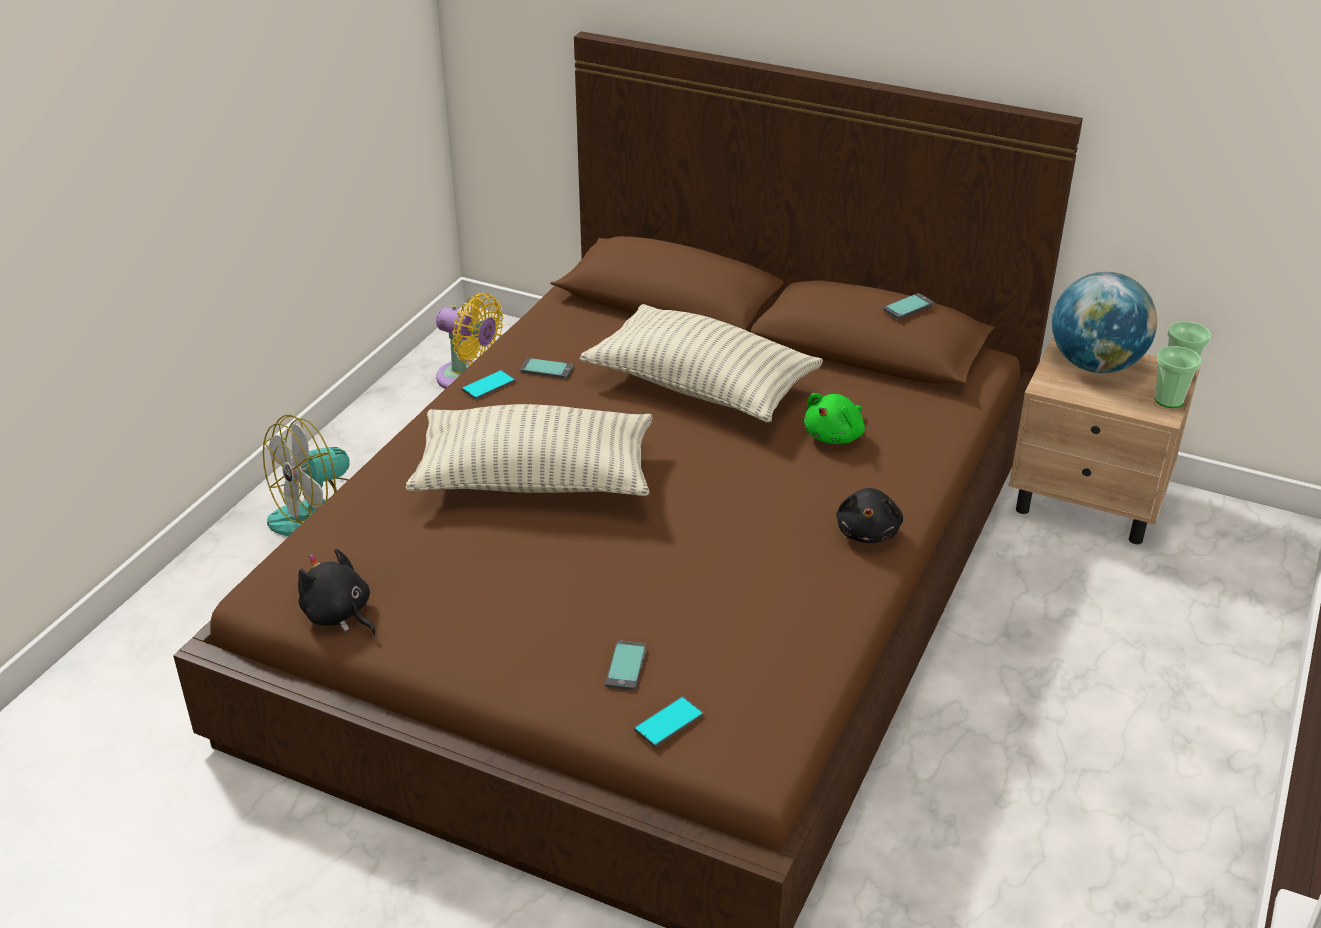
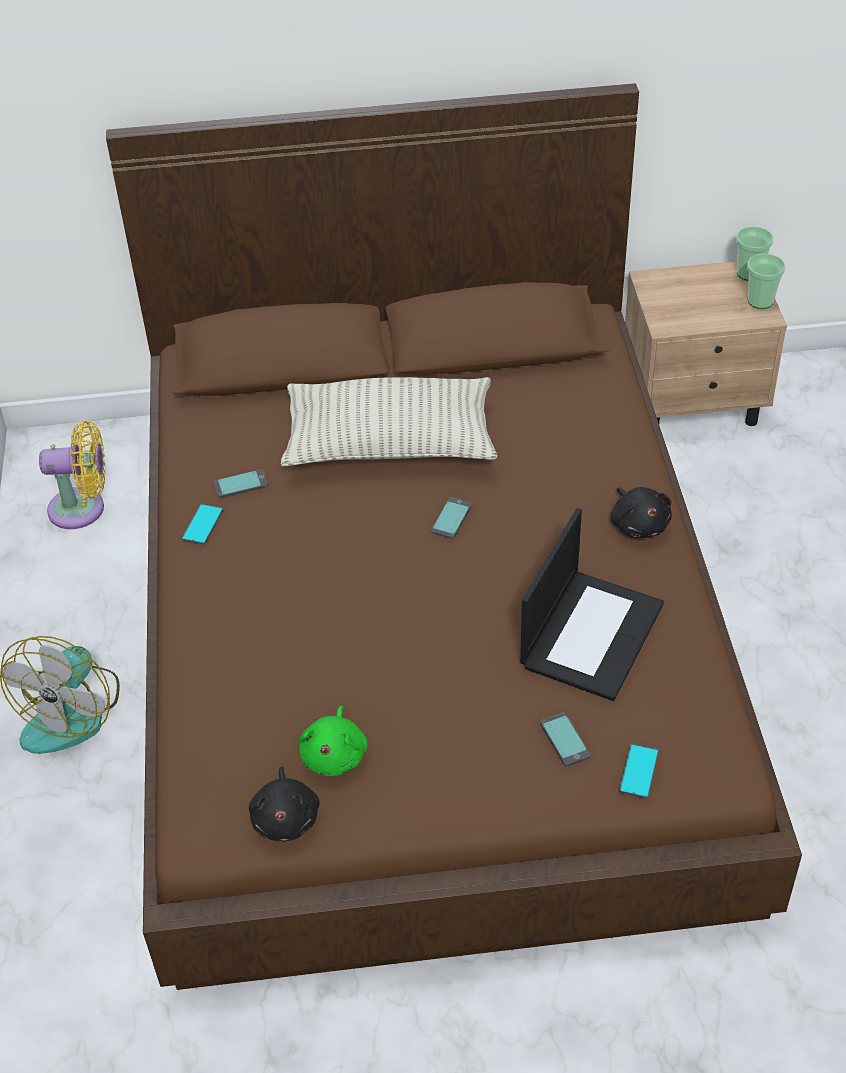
camera: 30 degrees left, 10 degrees up
(339, 615) = (286, 818): black plush toy -> black plush toy turned 105 degrees counterclockwise
(535, 479) = (334, 602): pillow -> none
(735, 596) = (591, 633): none -> laptop
(835, 436) = (540, 444): green plush toy -> green plush toy (335, 755)
(908, 307) = (524, 298): phone -> phone (451, 519)
(1095, 365) = (684, 290): globe -> none

